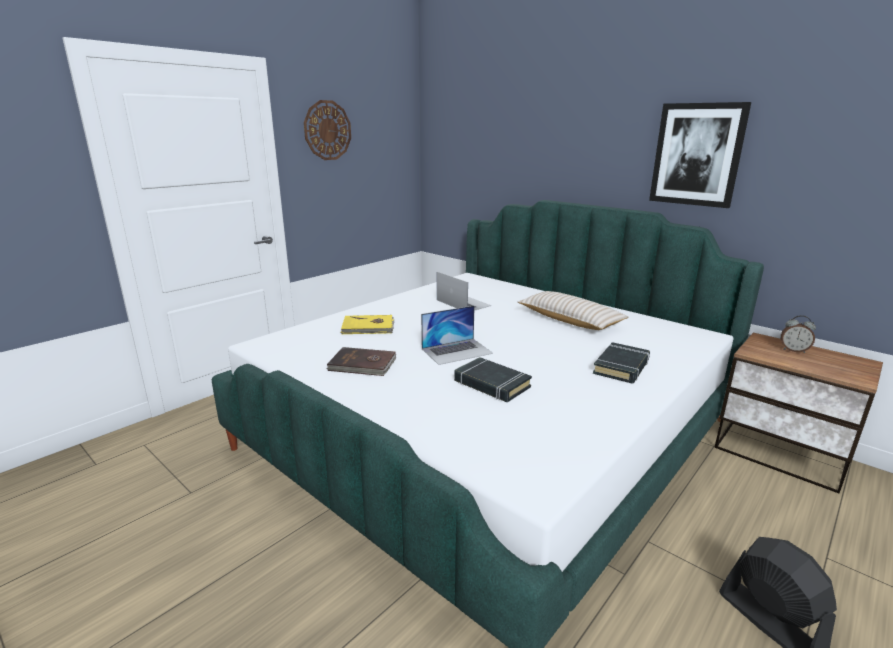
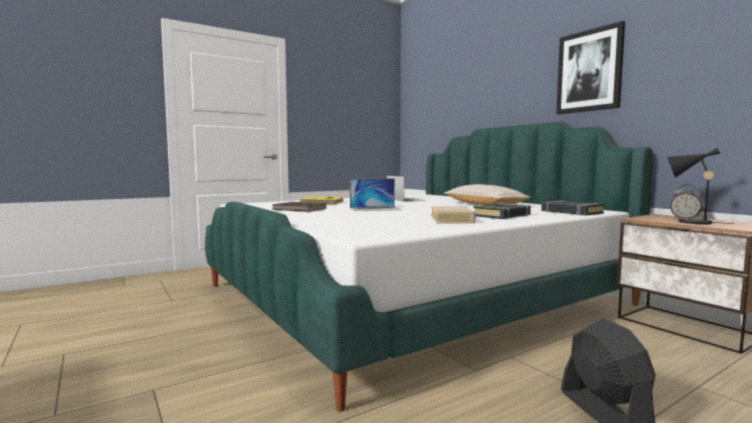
camera: 15 degrees right, 15 degrees down
(327, 130) = (326, 89): wall clock -> none
(491, 384) = (384, 216): black book -> black book (571, 212)
(580, 393) = (452, 220): none -> beige book
(805, 363) = (689, 222): none -> black table lamp

